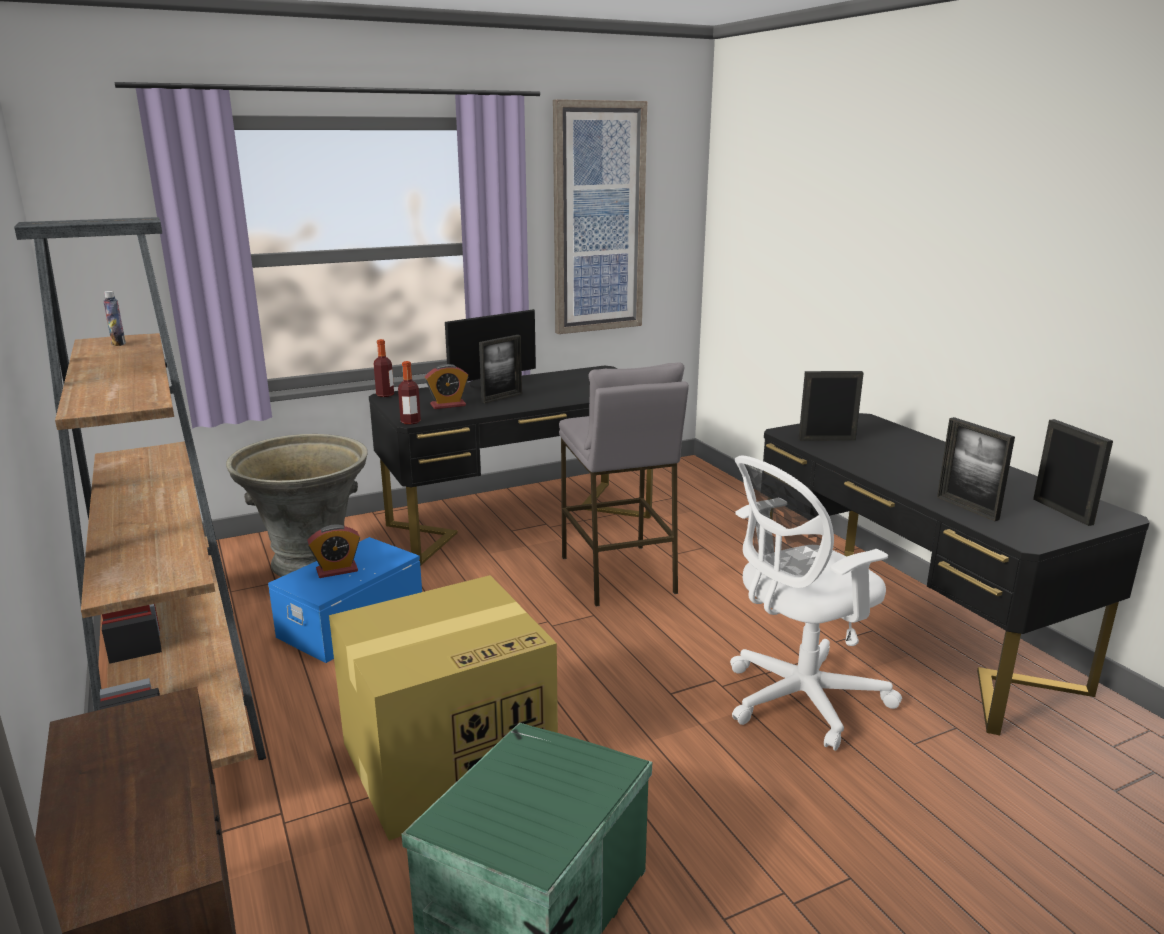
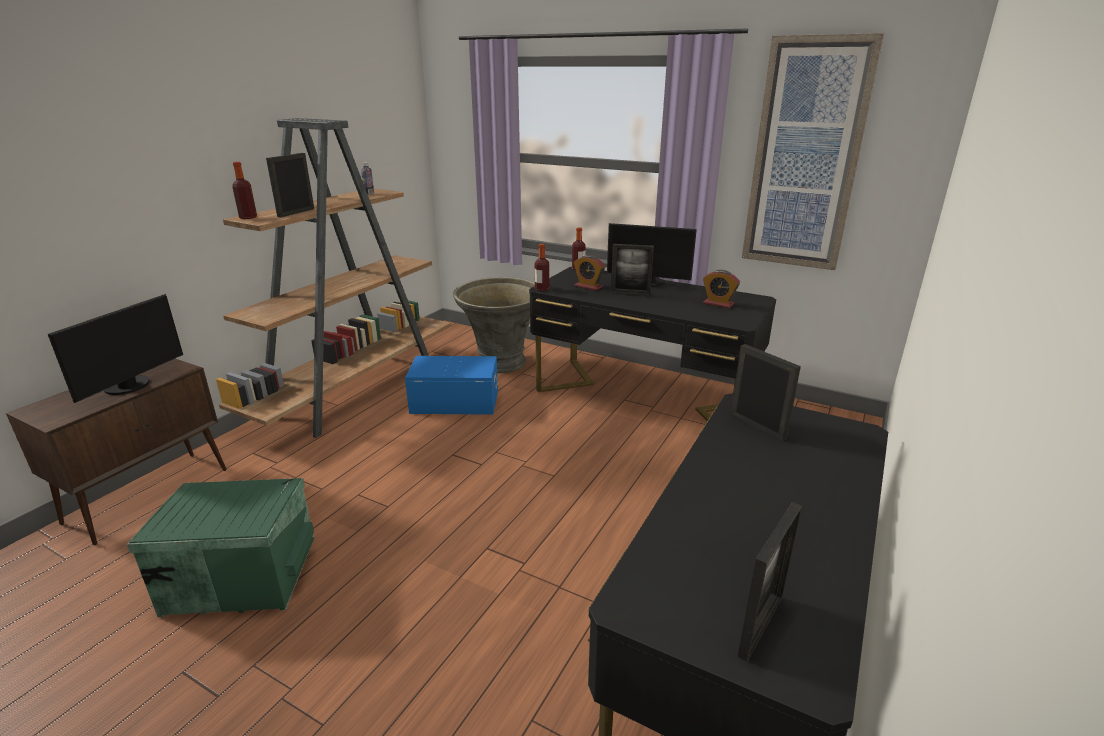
camera: 55 degrees right, 5 degrees up
(93, 406) = (248, 217): none -> bottle
(153, 767) = (130, 386): none -> monitor
(337, 570) = (447, 365): alarm clock -> alarm clock (718, 304)
(450, 758) = (351, 490): cardboard box -> none
(618, 575) = (621, 463): grey stool -> none
(797, 700) = (535, 619): white office chair -> none
(967, 508) = (676, 547): picture frame -> picture frame (296, 213)

